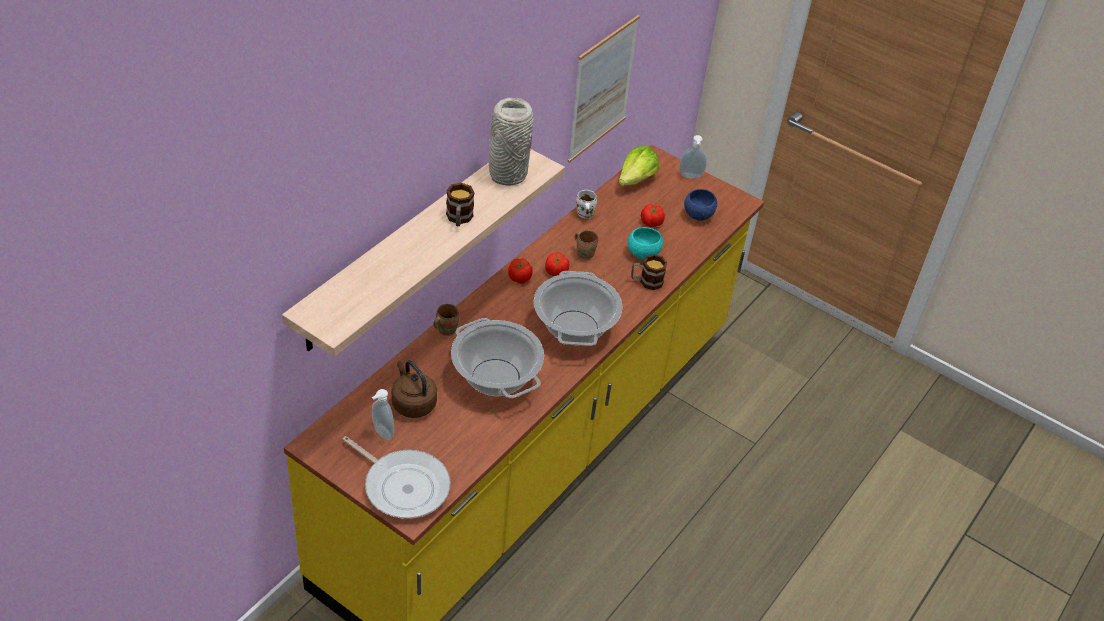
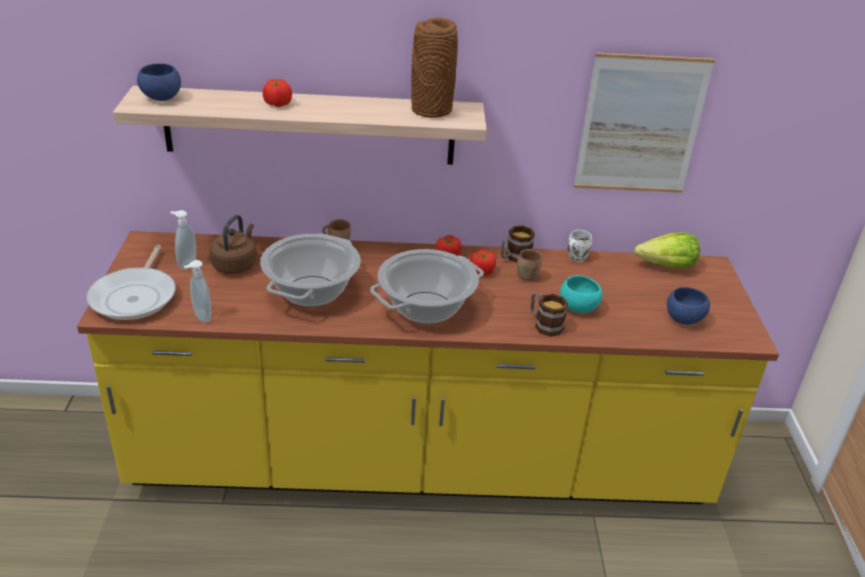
camera: 55 degrees right, 10 degrees down
(332, 307) = (161, 98): none -> blue bowl
(459, 219) = (340, 109): mug -> mug (514, 257)
(506, 174) = (431, 110): grey vase -> brown vase
(651, 222) = (626, 296): tomato -> tomato (277, 104)
(690, 177) = (726, 294): soap dispenser -> soap dispenser (201, 317)

